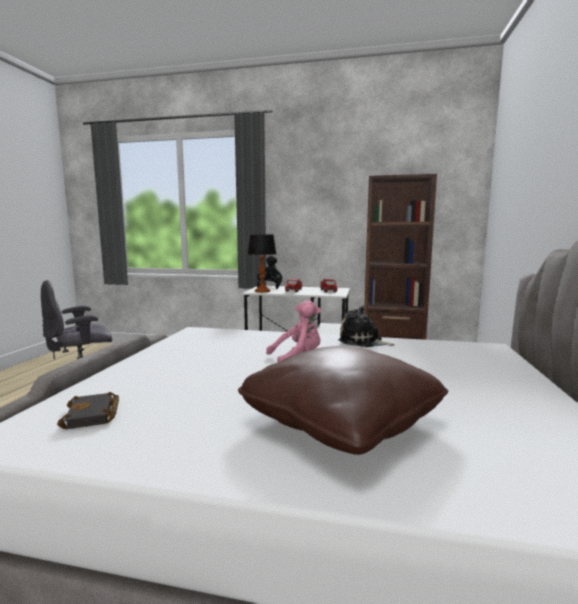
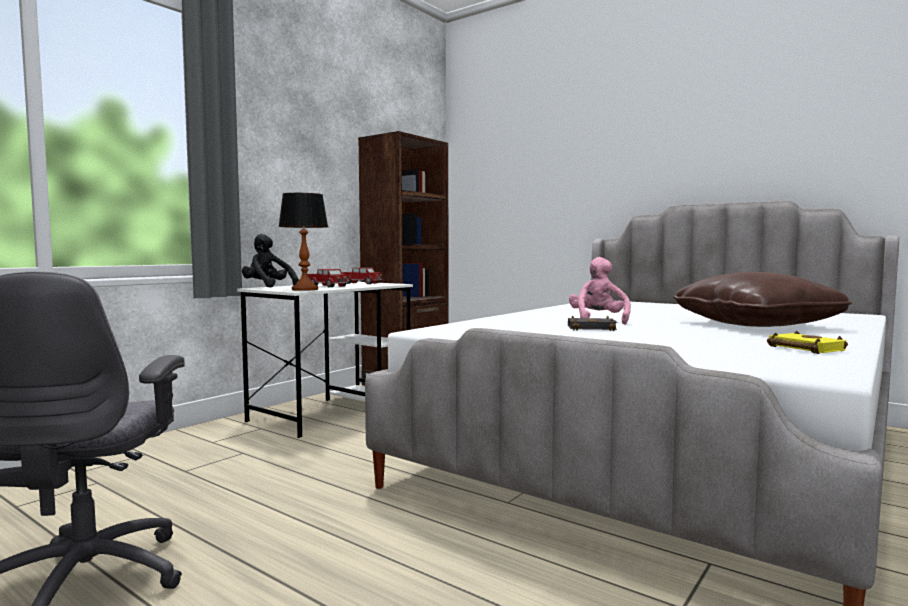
camera: 65 degrees left, 5 degrees down
(93, 415) = (753, 356): black book -> black book (592, 328)
(144, 439) = (802, 348): none -> yellow book
(363, 341) = (557, 310): plush toy -> none

